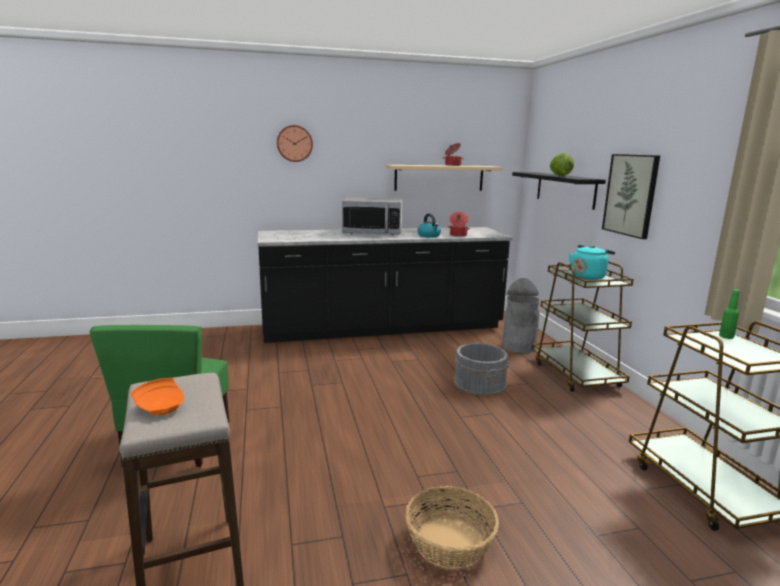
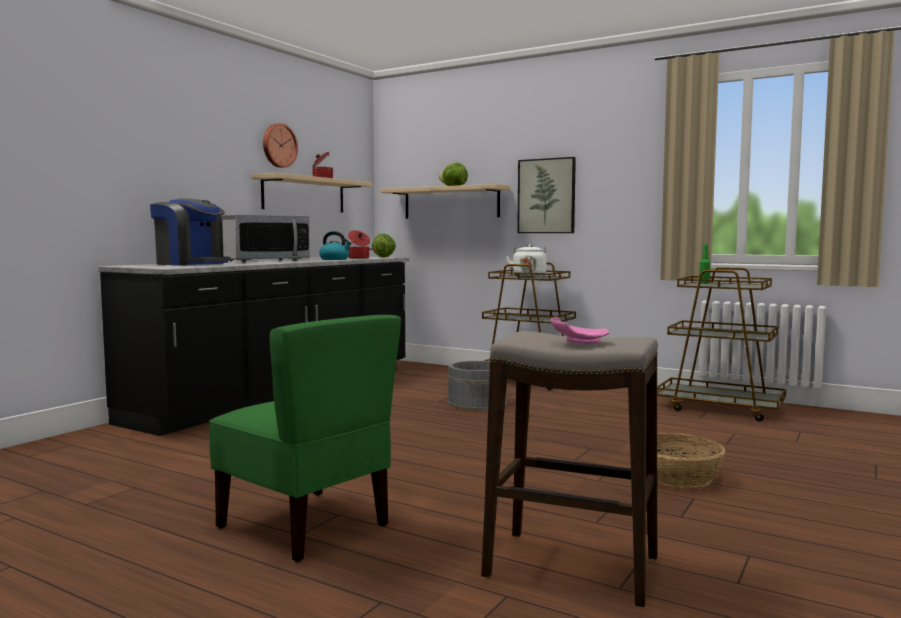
camera: 45 degrees left, 10 degrees down
(162, 406) = (578, 341): orange plate -> pink plate
(294, 143) = (144, 135): wall clock -> wall clock (278, 145)
(309, 234) = (191, 264): none -> coffee machine
(489, 235) = (383, 257): none -> lettuce
(519, 346) = (446, 376): grey trash can -> none
(565, 189) = (451, 203): black shelf -> beige shelf
(588, 276) = (528, 277): turquoise kettle -> white kettle

